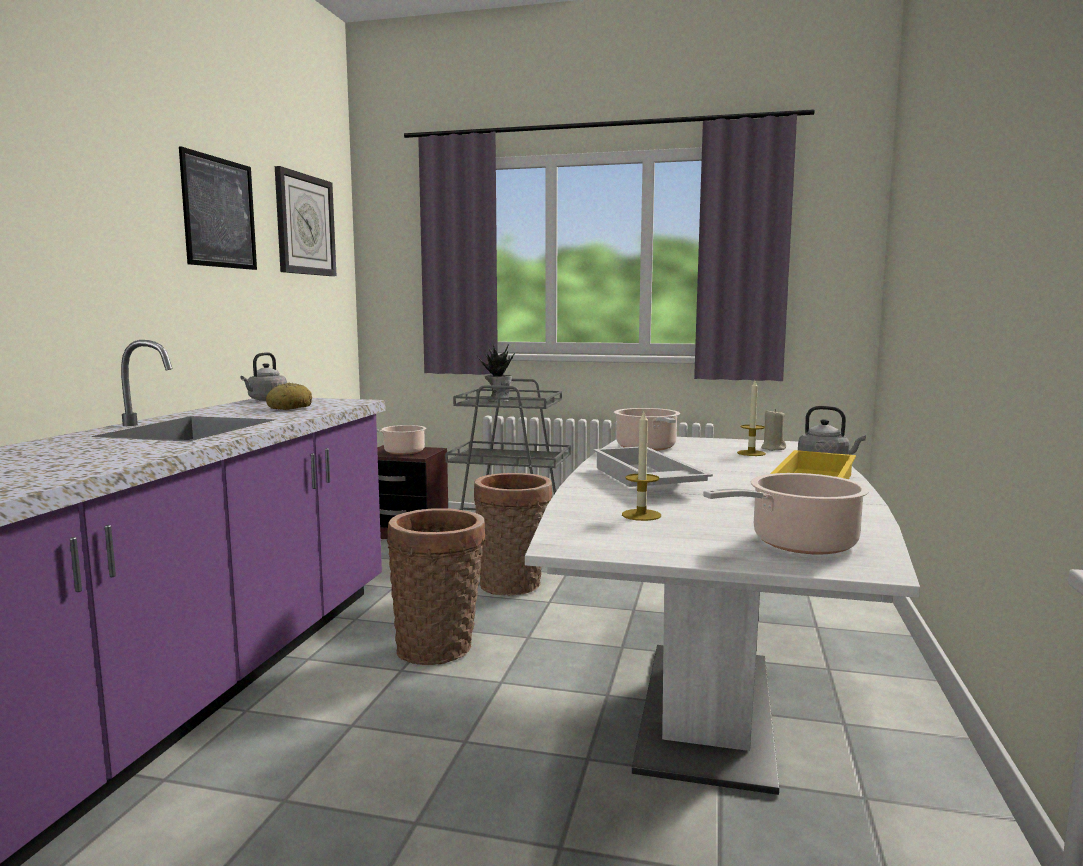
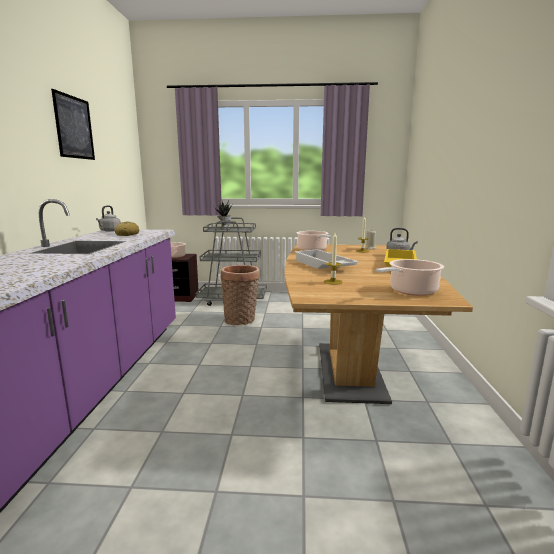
camera: 10 degrees left, 5 degrees up
(305, 225) = (116, 135): wall clock -> none
(439, 647) = (214, 352): basket -> none
(707, 711) = (350, 371): white dining table -> brown dining table

